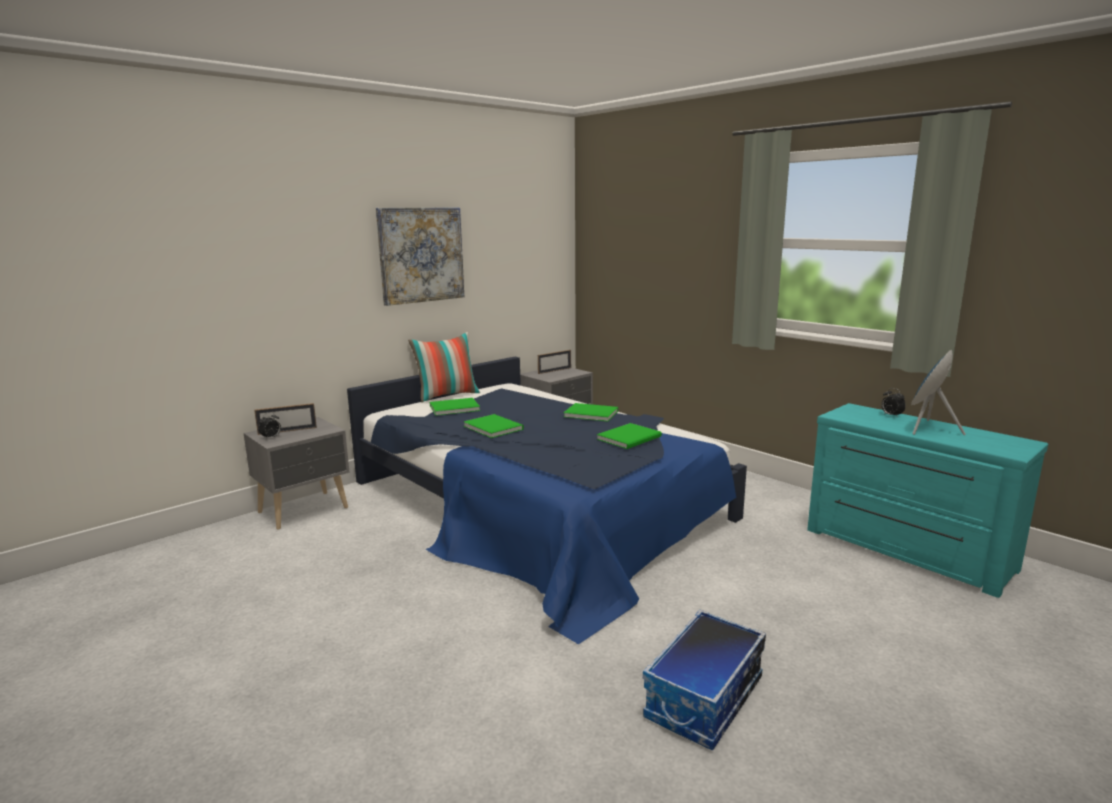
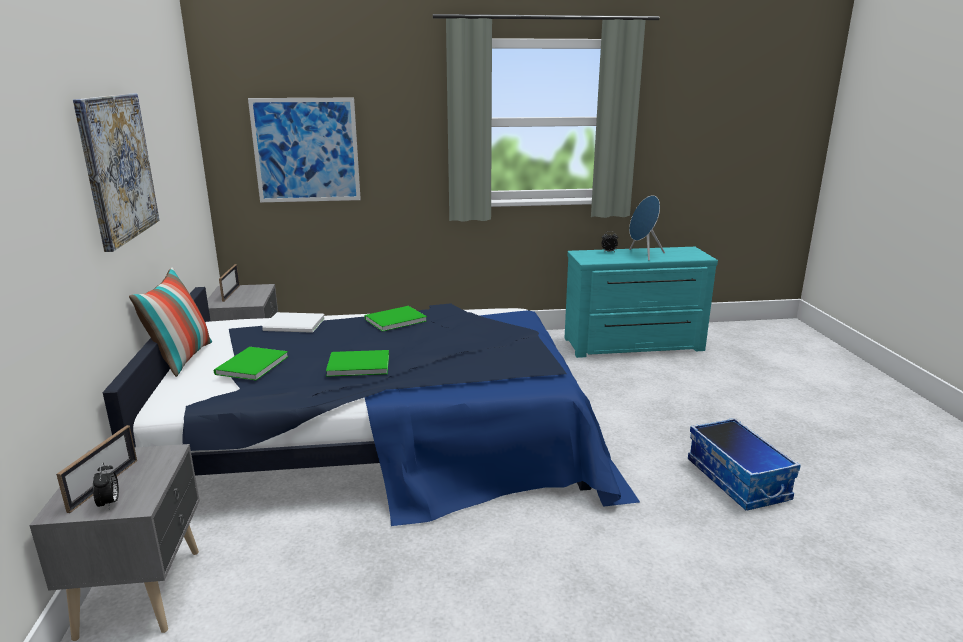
camera: 55 degrees left, 5 degrees up
(534, 397) = (295, 325): none -> white book
(631, 438) = (483, 326): green book -> none
(636, 262) = (306, 150): none -> picture

